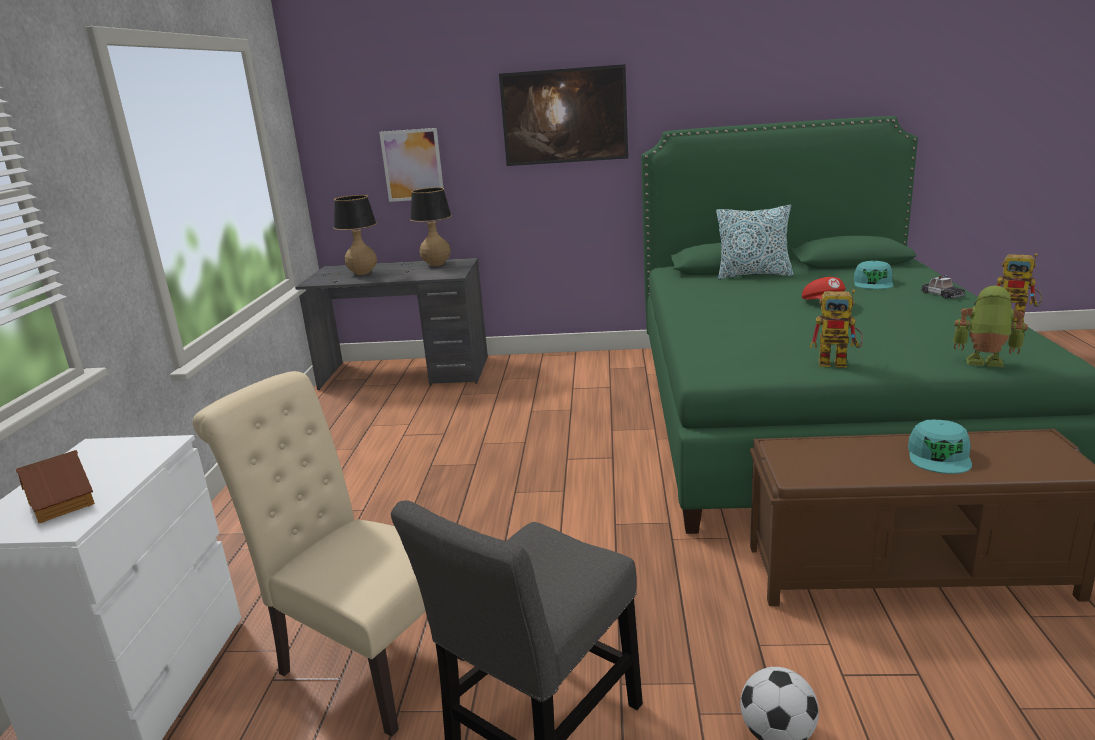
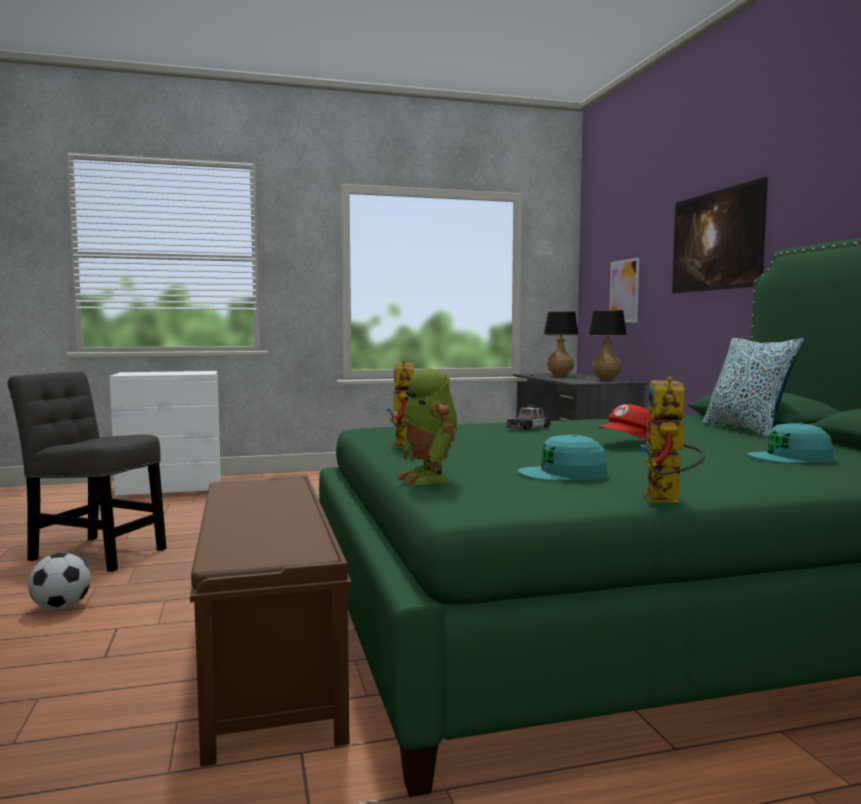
camera: 70 degrees right, 15 degrees down
(60, 504) = (145, 373): toy house -> none
(363, 662) = (177, 515): beige chair -> none
(939, 456) = (263, 517): turquoise cap -> turquoise cap (564, 474)
(942, 294) = (776, 478): toy car -> toy car (528, 427)
(984, 363) = (429, 479): toy robot -> toy robot turned 150 degrees clockwise

